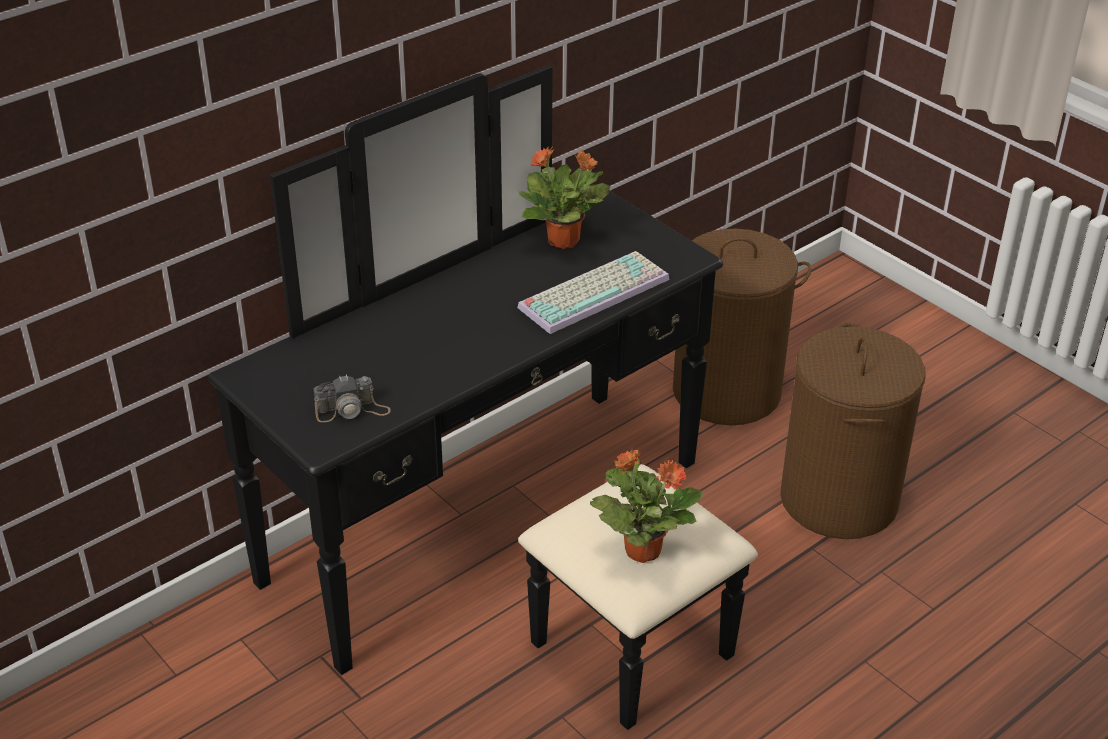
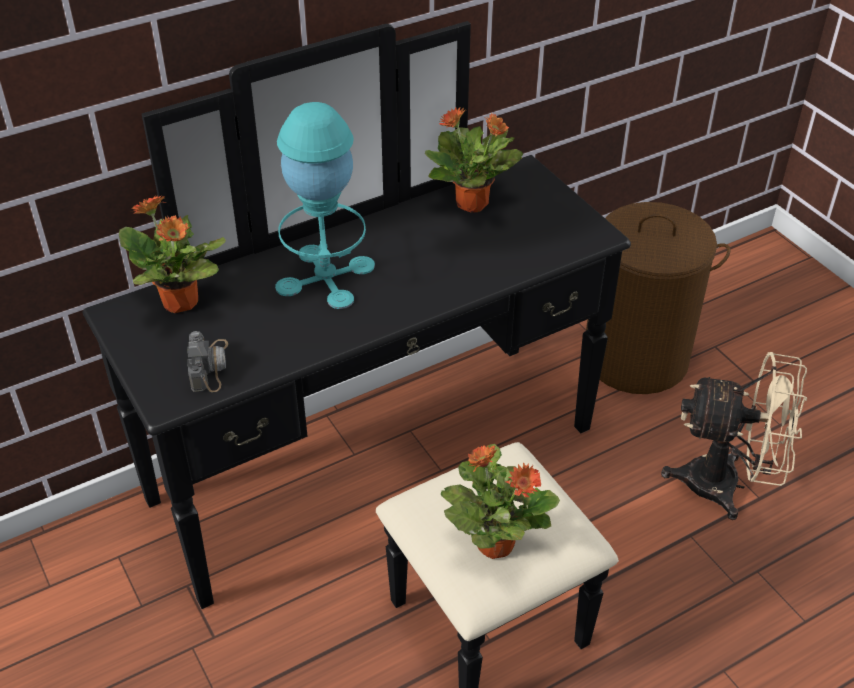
camera: 10 degrees right, 5 degrees up
(305, 358) = (181, 303): none -> potted plant
(352, 410) = (209, 366): camera -> camera turned 90 degrees counterclockwise
(439, 320) = (325, 276): none -> turquoise table lamp
(594, 291) = (489, 261): keyboard -> none
(838, 498) = (726, 485): brown laundry basket -> beige fan

